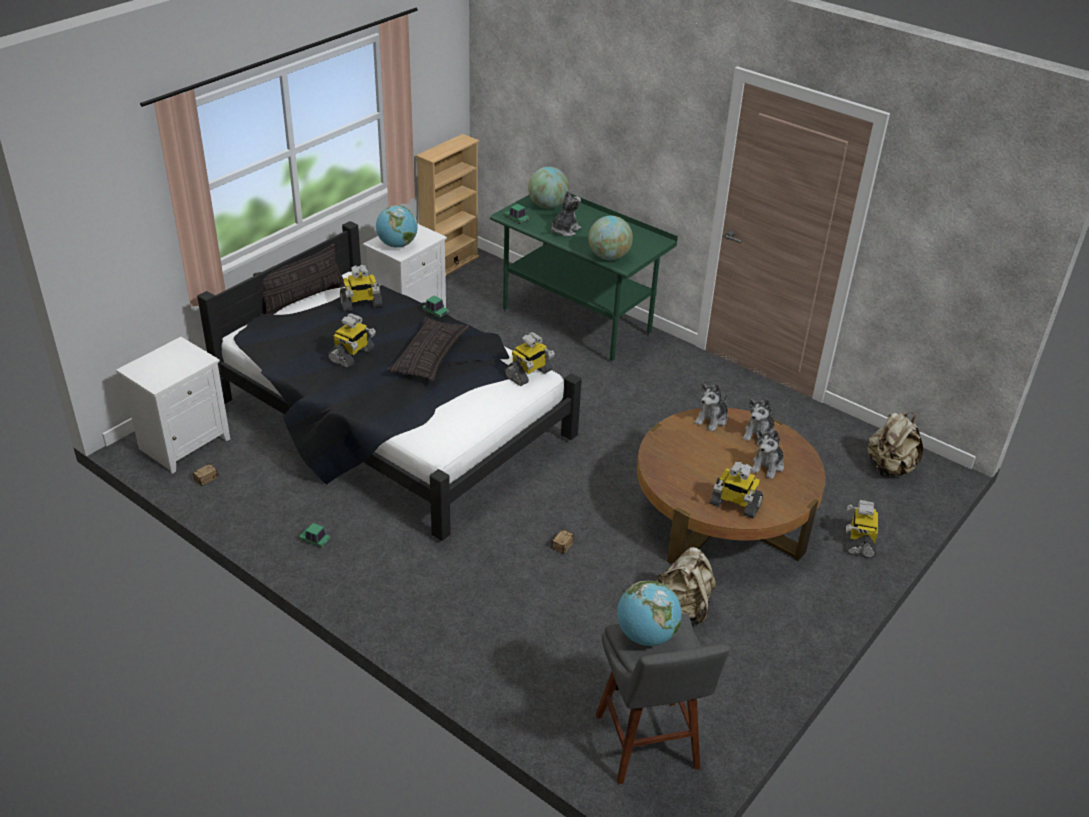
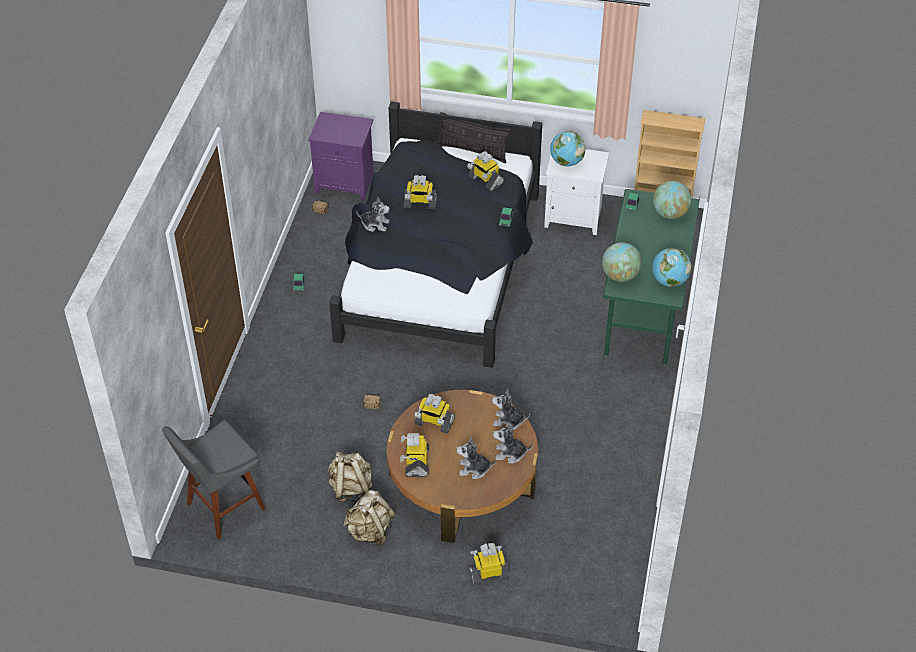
camera: 65 degrees right, 10 degrees up
(184, 443) = (346, 183): white nightstand -> purple nightstand
(429, 355) = (451, 239): pillow -> none
(528, 374) = (470, 298): toy robot -> toy robot (434, 422)
(564, 230) = (639, 237): plush toy -> plush toy (375, 224)
(646, 635) = (223, 439): globe -> globe (669, 281)
(889, 468) = (596, 573): beige backpack -> beige backpack (370, 531)

